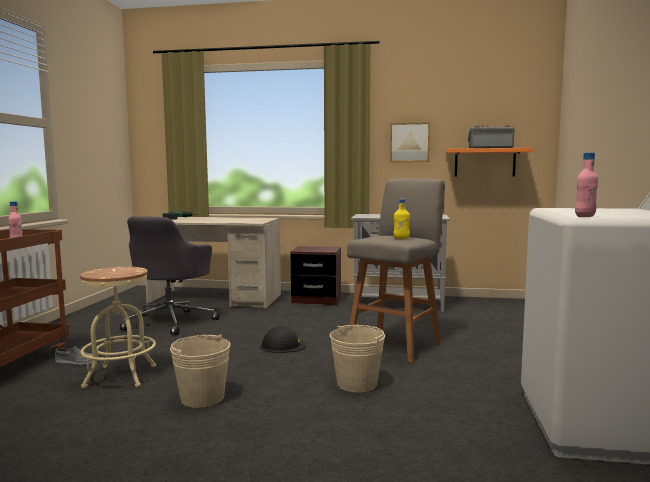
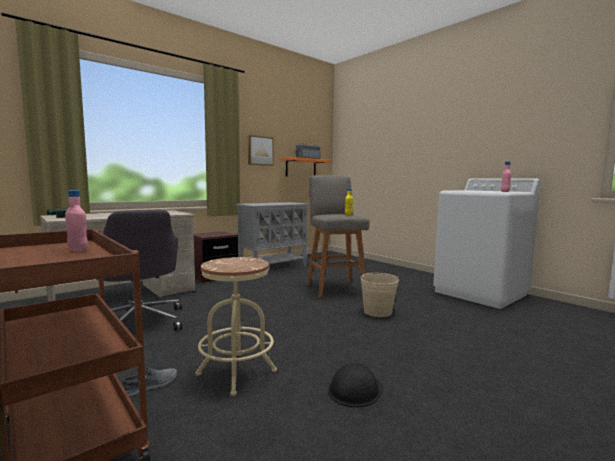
camera: 50 degrees left, 0 degrees up
(202, 398) = (337, 354): beige bucket -> none
(282, 346) = (283, 308): black hard hat -> black hard hat (355, 389)

